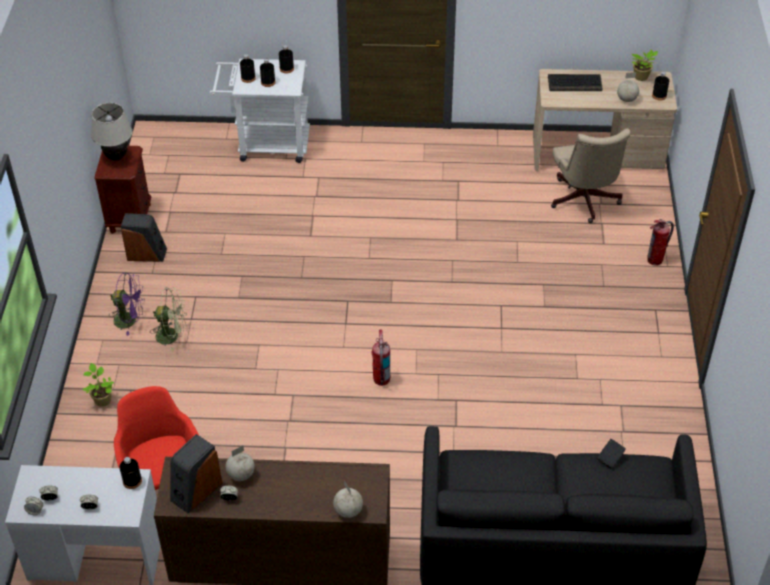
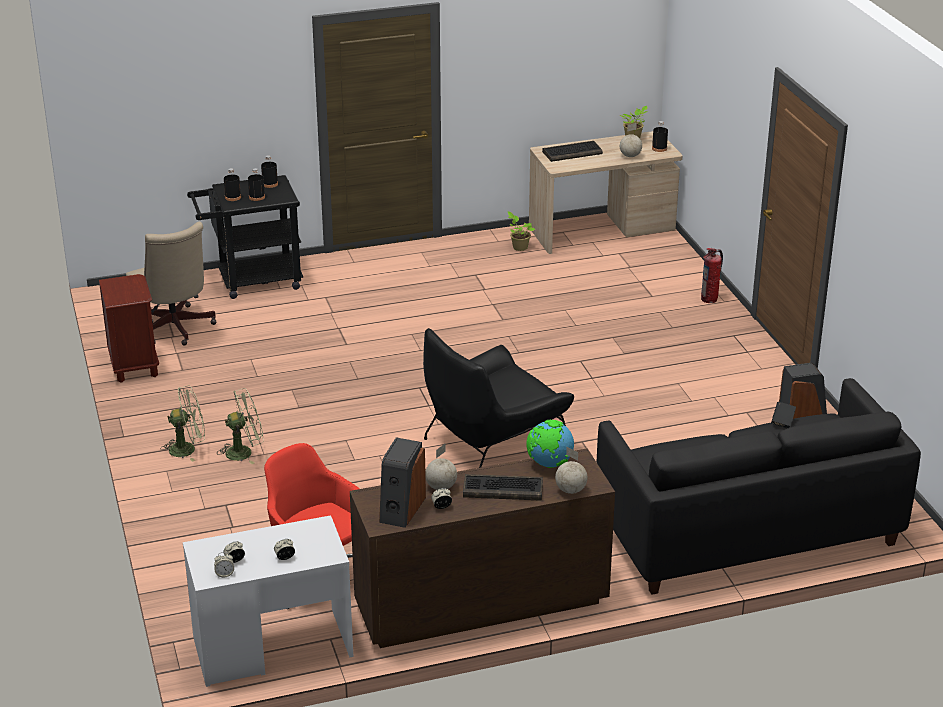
camera: 20 degrees left, 15 degrees down
(102, 399) = (197, 519): potted plant -> potted plant (519, 247)
(116, 157) = (120, 286): beige table lamp -> none
(130, 320) = (188, 448): purple fan -> green fan
(132, 481) = (317, 528): black bottle -> none
(146, 253) = (172, 391): speaker -> speaker (802, 415)
(266, 145) = (251, 281): white cart -> black cart
(290, 492) = (502, 489): none -> keyboard
(346, 474) = (549, 464): none -> globe
(381, 379) = (494, 441): fire extinguisher -> black armchair
(584, 202) = (613, 269): beige office chair -> beige office chair (175, 329)

